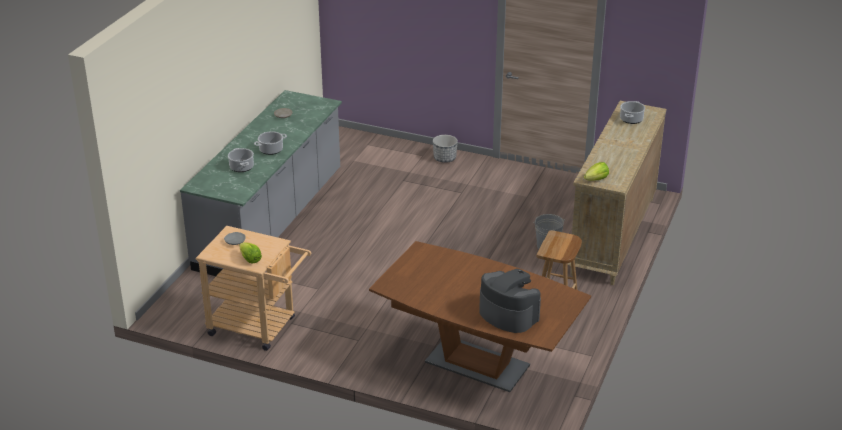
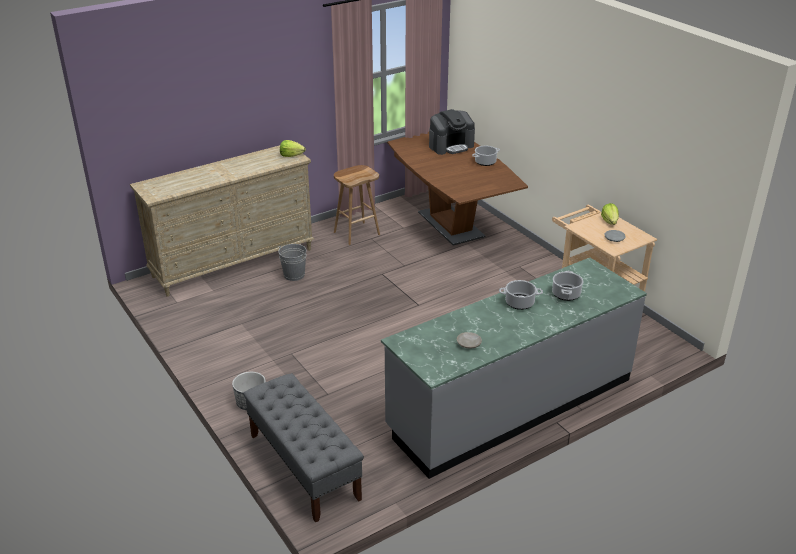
camera: 145 degrees left, 0 degrees up
(370, 144) = (303, 466): none -> grey bench
(508, 314) = (451, 146): coffee machine -> coffee machine turned 105 degrees counterclockwise
(631, 119) = (175, 185): cooking pot -> cooking pot (485, 162)

